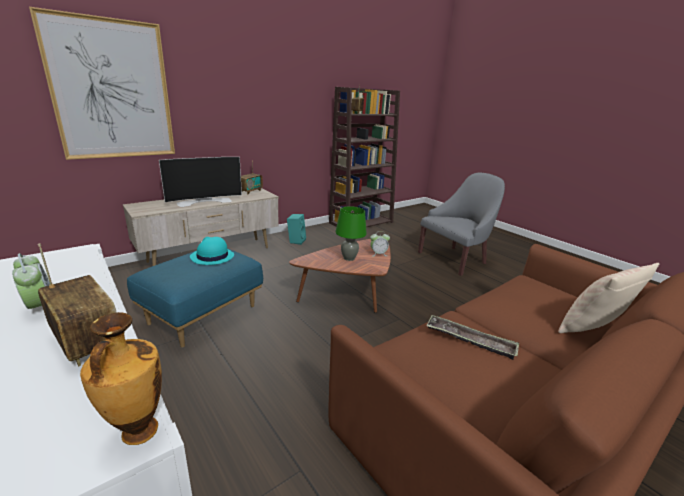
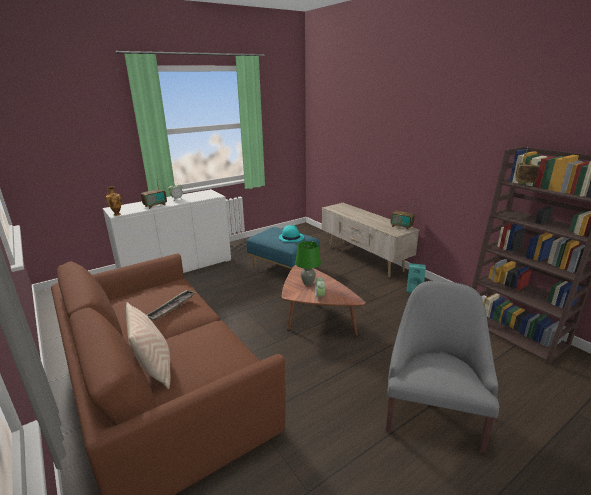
camera: 95 degrees right, 0 degrees up
(112, 91) = (351, 135): picture -> none
(204, 201) = (363, 217): television -> none
(454, 259) = (432, 412): grey armchair -> grey armchair turned 135 degrees counterclockwise

